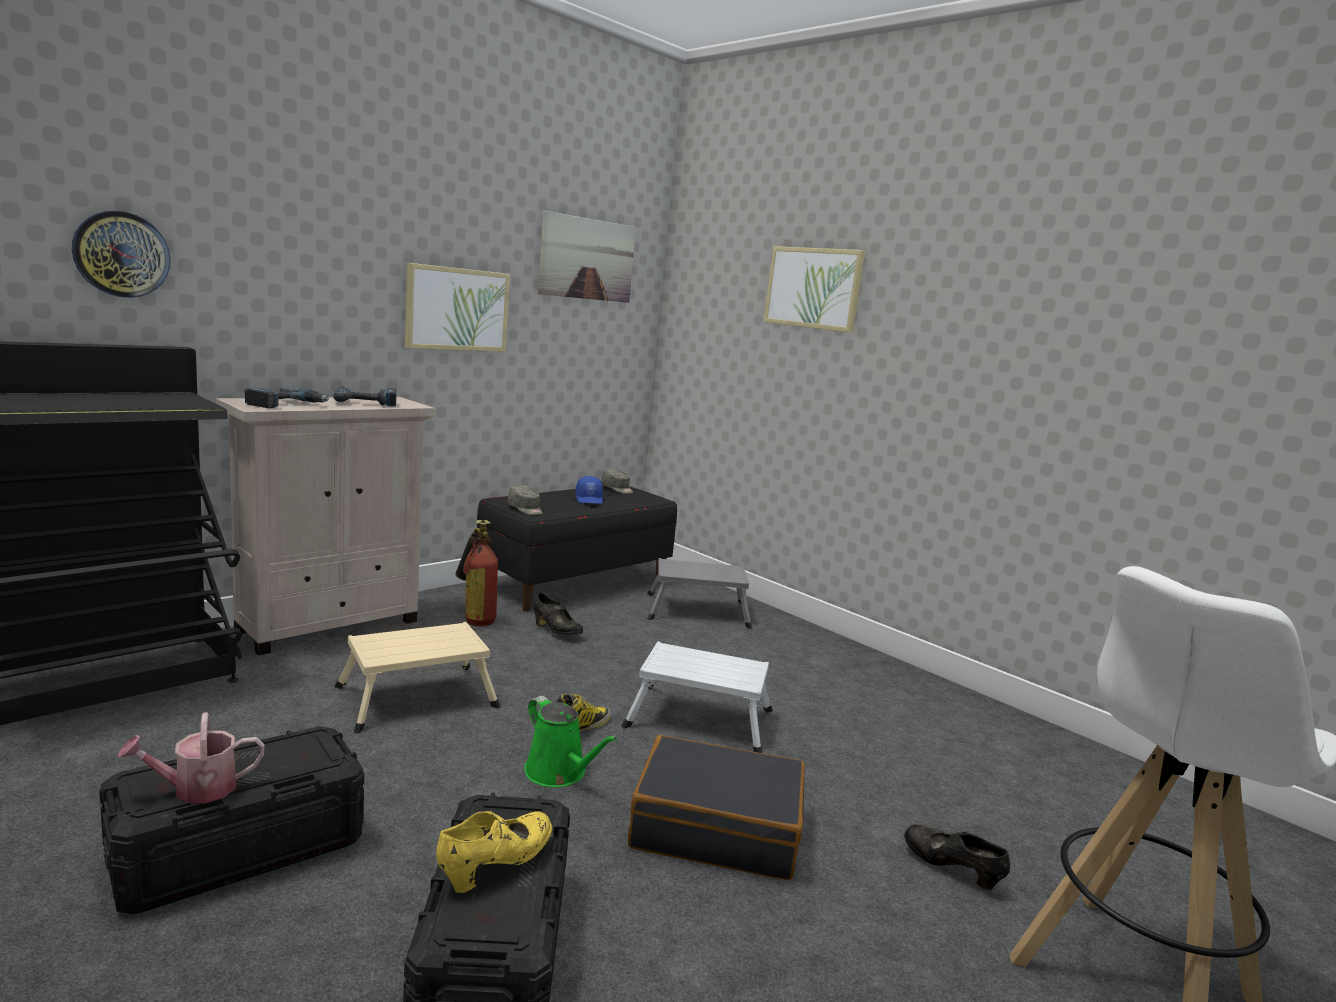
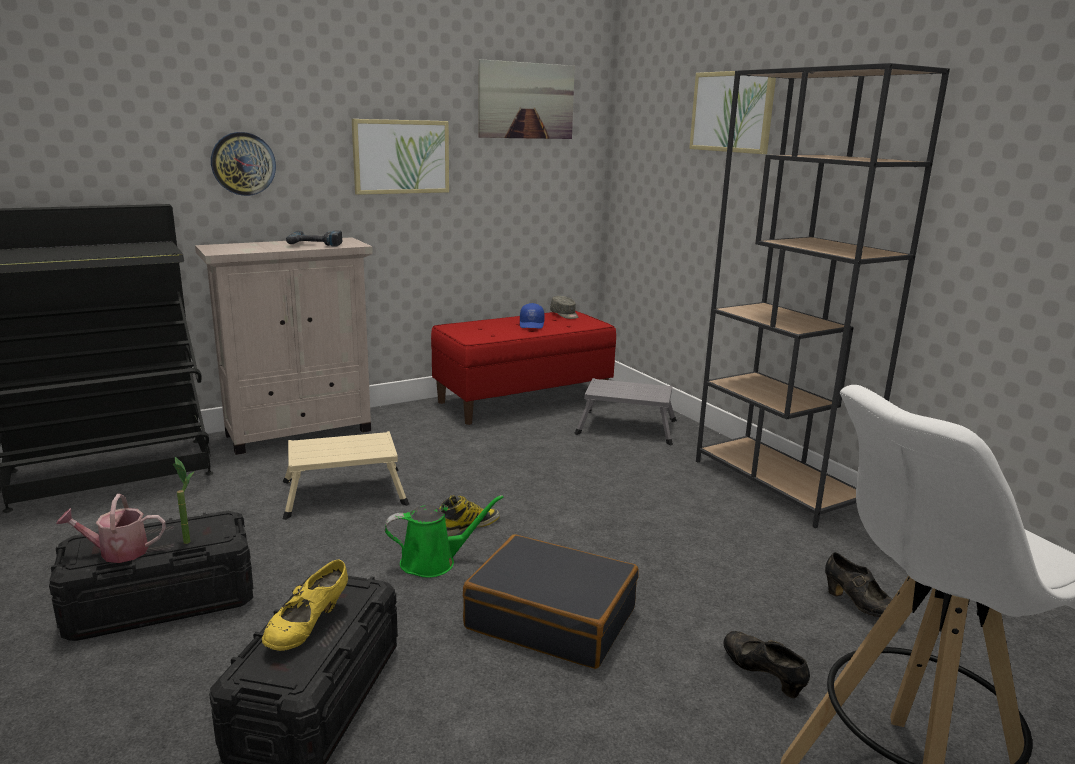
camera: 15 degrees right, 5 degrees up
(121, 254) = (112, 131): wall clock -> wall clock (243, 164)
(284, 765) = (188, 538): none -> potted plant
(286, 404) = (246, 248): power drill -> none
(475, 617) = (421, 428): fire extinguisher -> none
(496, 866) = (308, 628): yellow shoe -> yellow shoe turned 150 degrees clockwise
(526, 509) = (467, 334): grey cap -> none
(556, 631) = (486, 442): black shoe -> black shoe (860, 606)
(559, 773) = (433, 562): green watering can -> green watering can turned 75 degrees counterclockwise
(575, 583) = (523, 400): black bench -> red bench
(698, 718) = (580, 523): white step ladder -> none
(872, 666) = (778, 484): none -> bookcase

